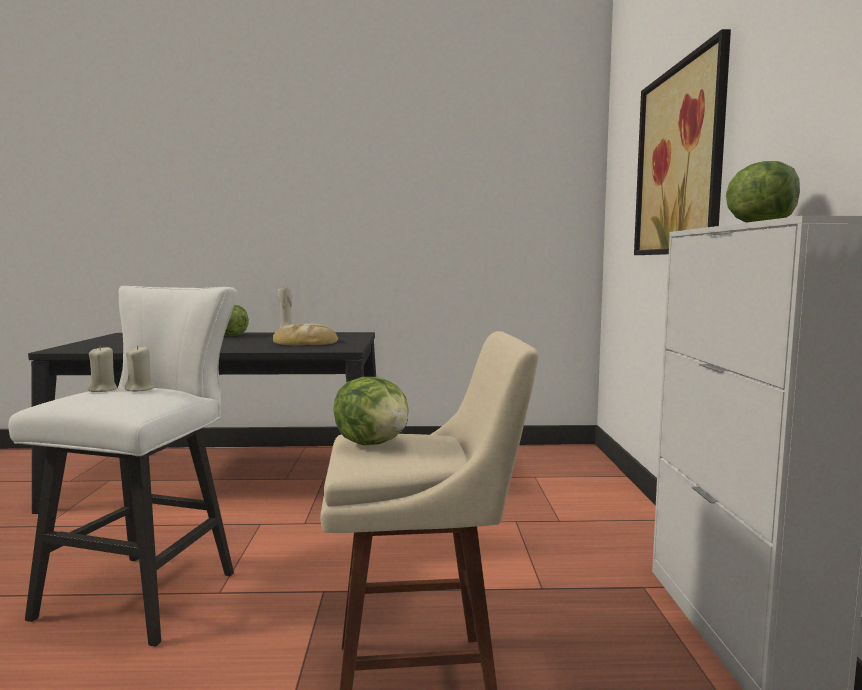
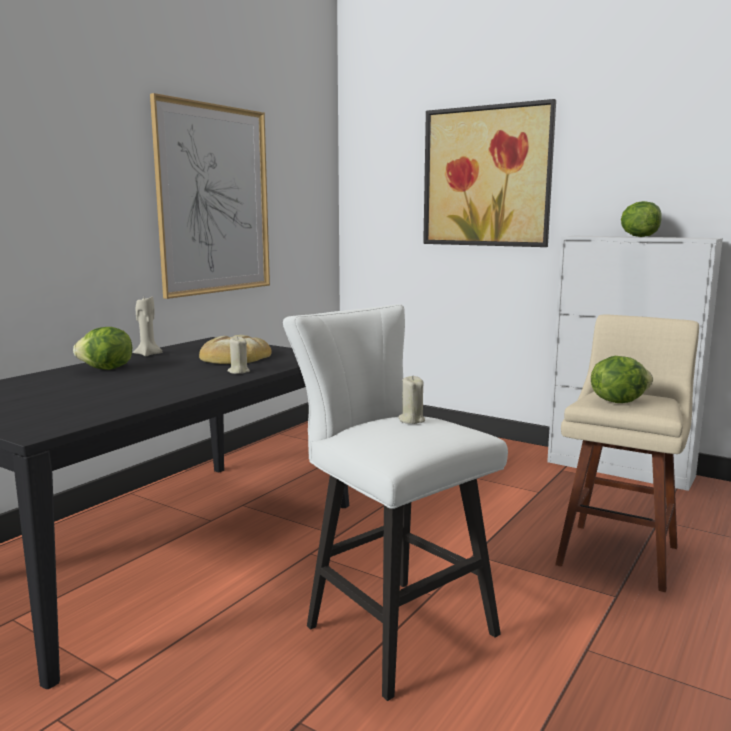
camera: 55 degrees left, 5 degrees up
(103, 390) = (393, 430): beige candle -> beige candle (238, 371)
(413, 213) = (214, 200): none -> picture

